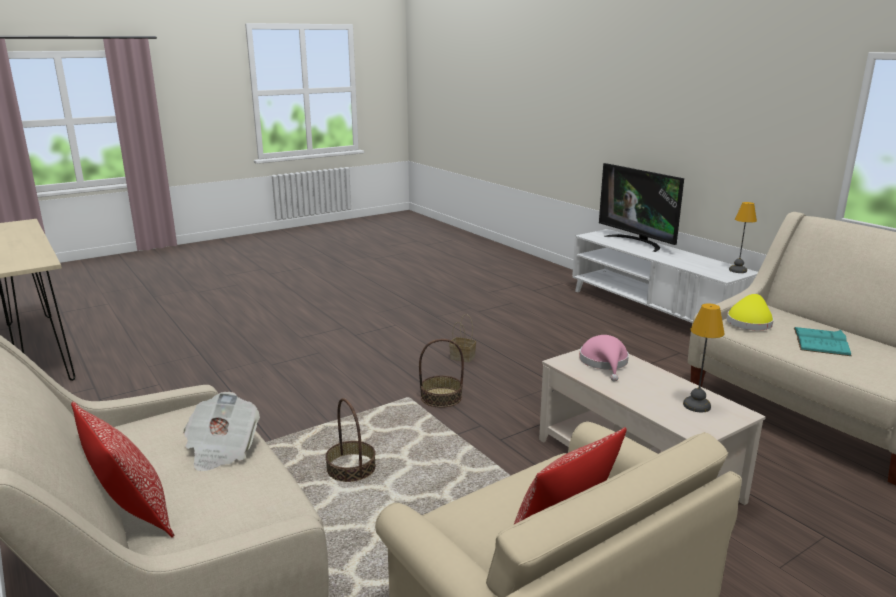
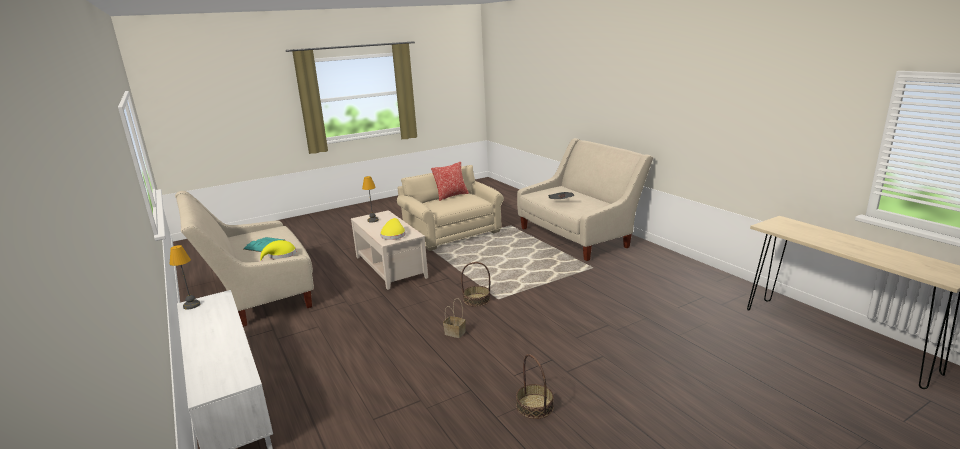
camera: 175 degrees left, 0 degrees up
(132, 514) = (574, 192): pillow -> none
(351, 468) = (524, 265): basket -> basket (535, 406)
(604, 363) = (393, 235): pink hat -> yellow hat
(637, 242) = (205, 361): television -> none

